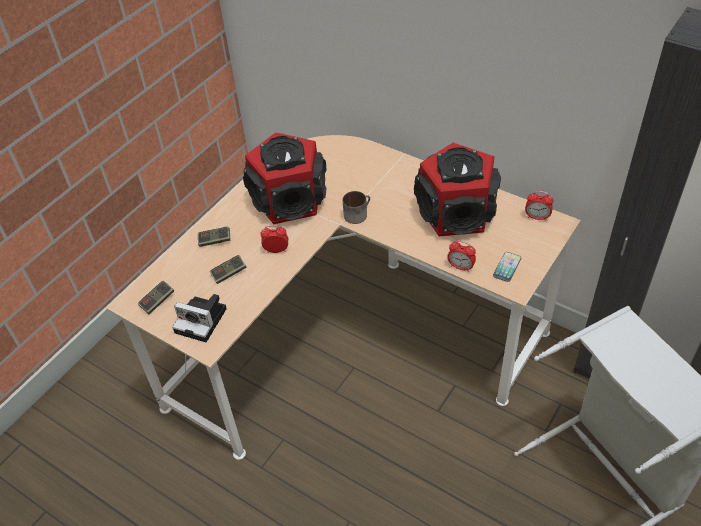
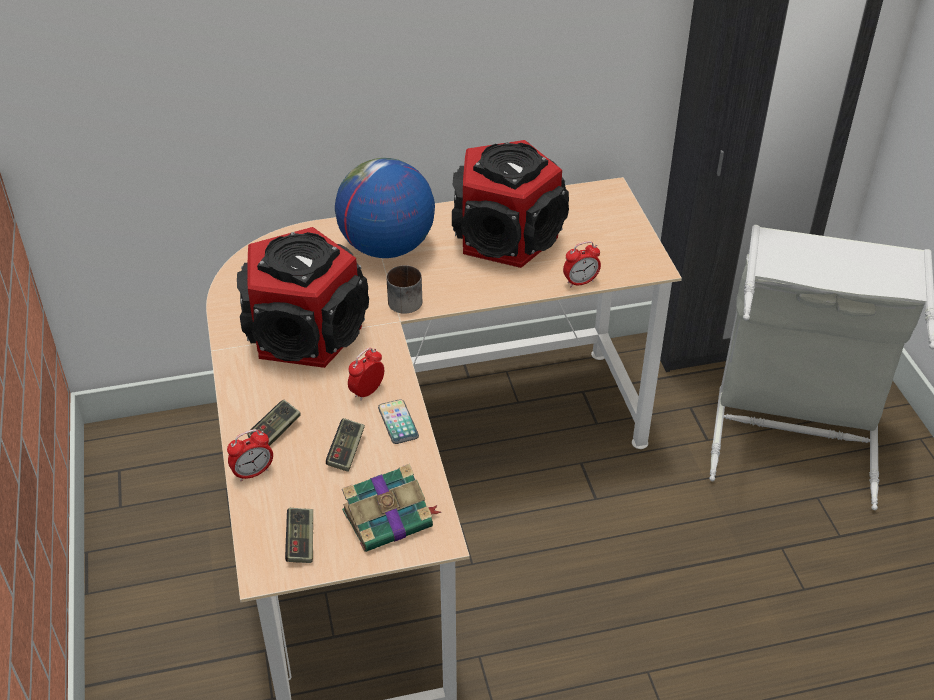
camera: 50 degrees left, 5 degrees down
(203, 320) = (389, 518): camera -> book
(387, 179) = (386, 247): none -> globe
(507, 267) = (621, 255): phone -> phone (398, 422)
(537, 217) = (584, 196): alarm clock -> alarm clock (253, 473)

